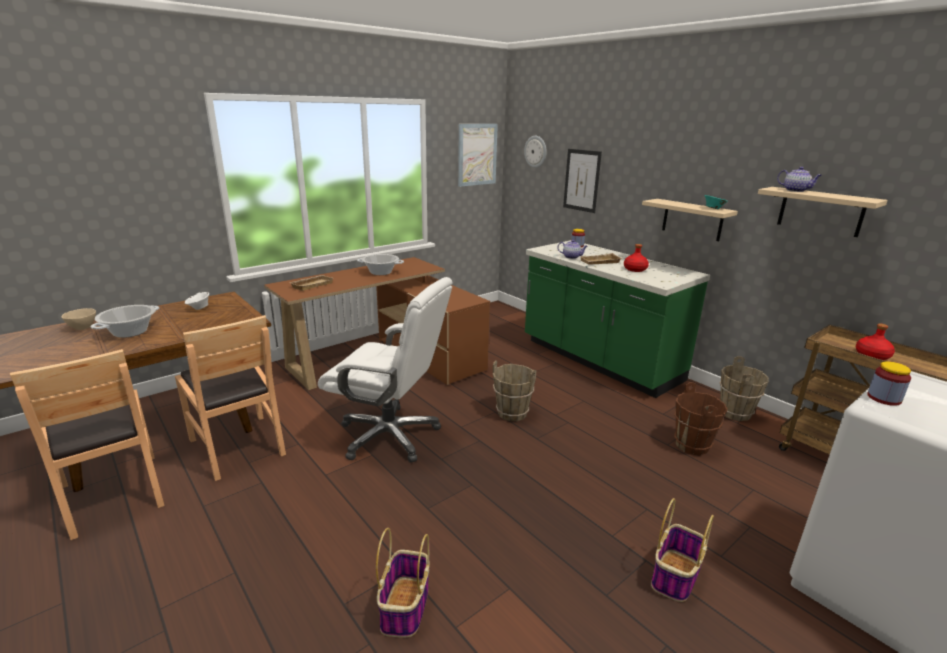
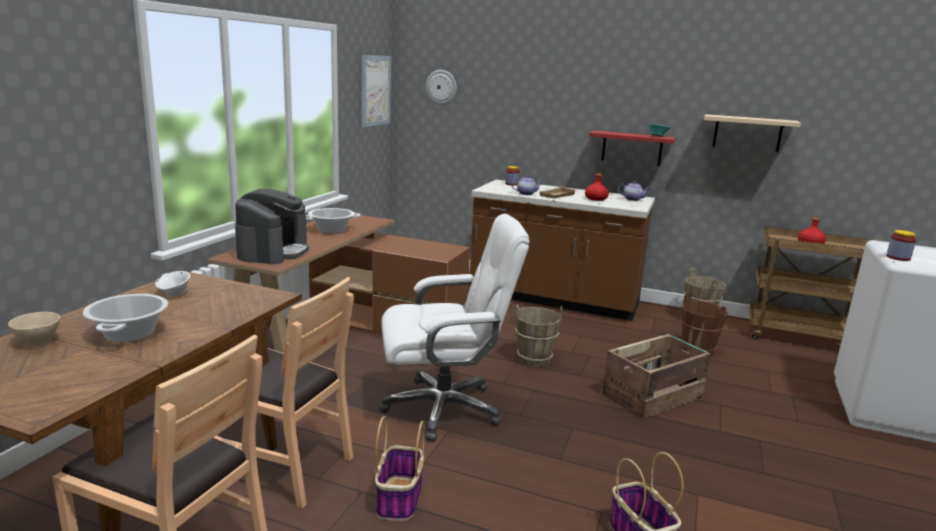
camera: 30 degrees left, 5 degrees down
(312, 285) = (273, 251): beige tray -> coffee machine
(581, 180) = (504, 116): picture -> none
(585, 478) = (654, 396): none -> crate
(599, 360) = (554, 299): green counter -> brown counter
(675, 576) = (788, 444): basket -> basket (399, 499)
(692, 220) = (632, 148): beige shelf -> red shelf
(796, 191) = (731, 116): teapot -> teapot (633, 199)

